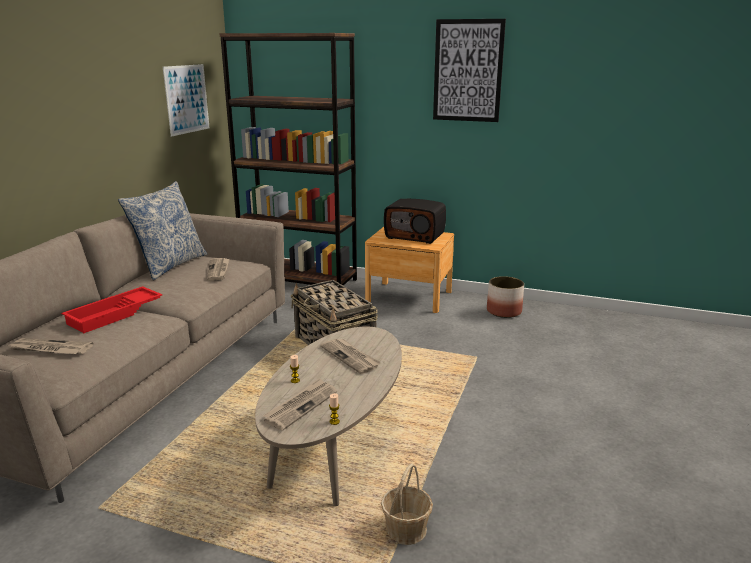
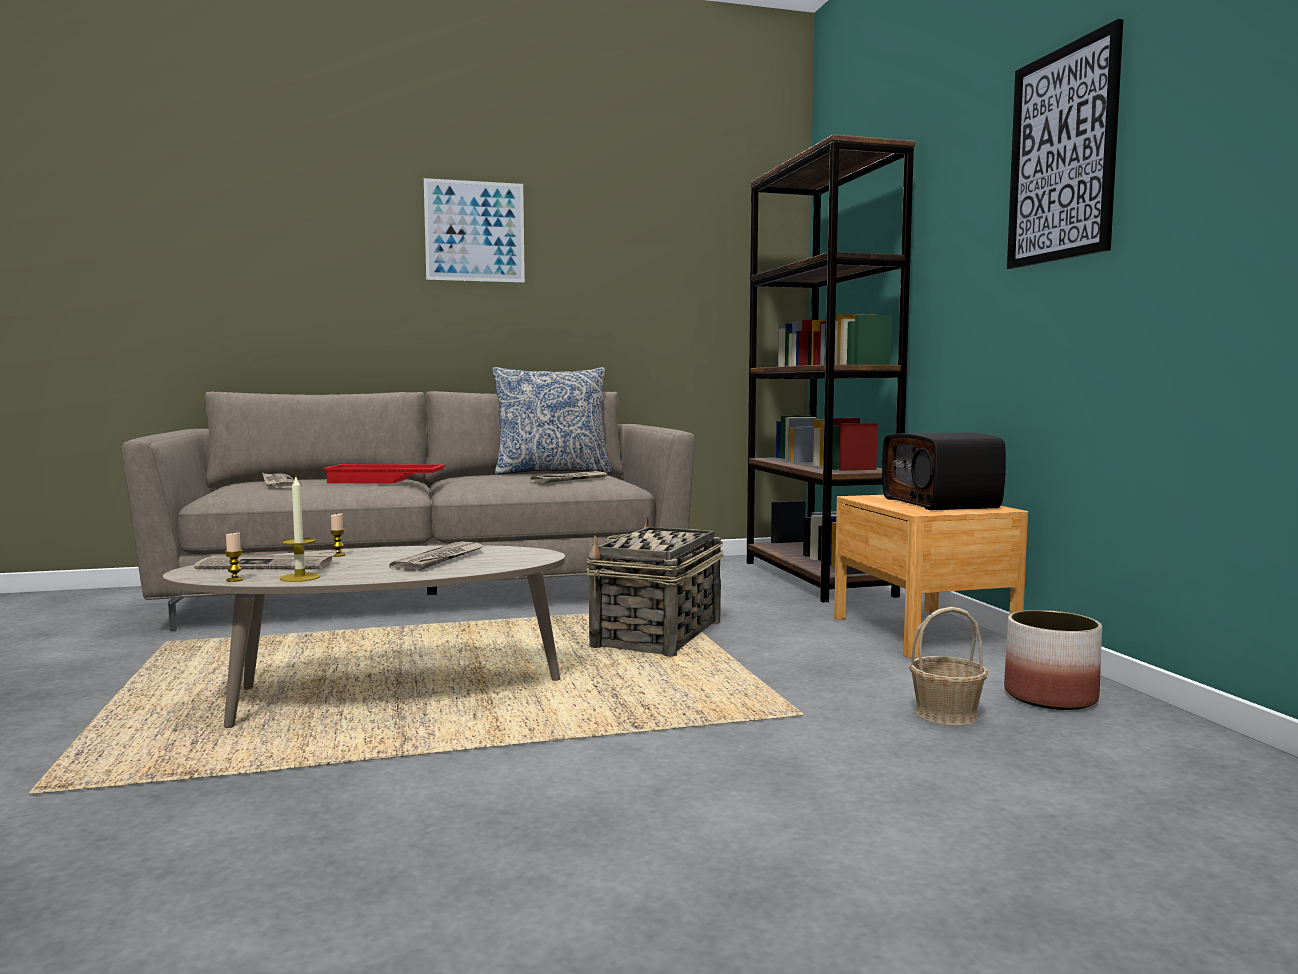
camera: 55 degrees right, 15 degrees down
(187, 99) = (702, 278): picture -> picture (475, 231)
(352, 402) = (300, 577): none -> candle
(406, 529) = (191, 781): basket -> basket (947, 714)

